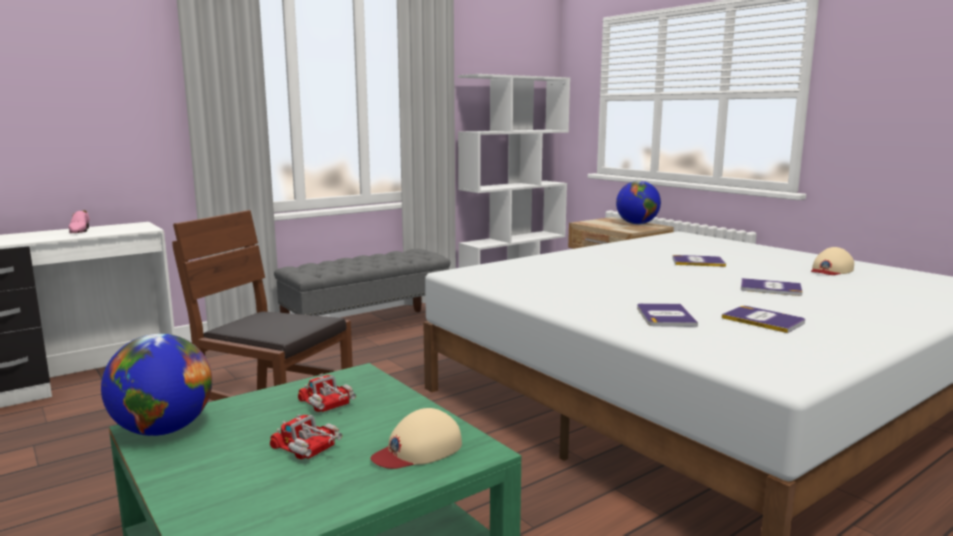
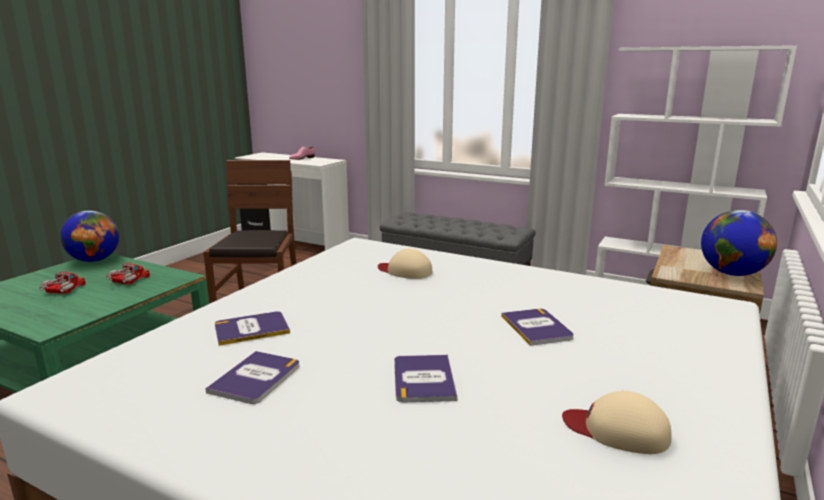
camera: 65 degrees right, 5 degrees up
(418, 450) = (55, 314): beige cap -> beige cap (405, 271)

